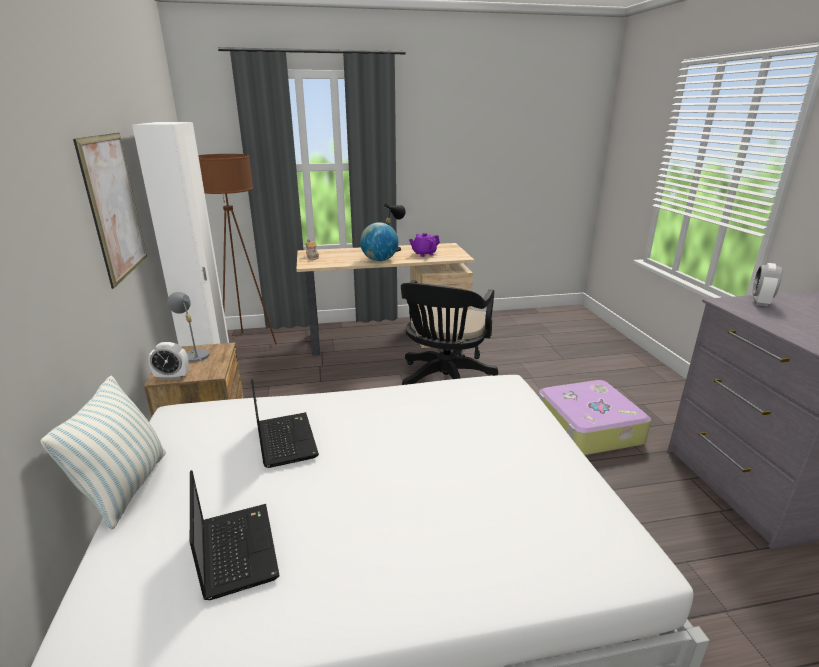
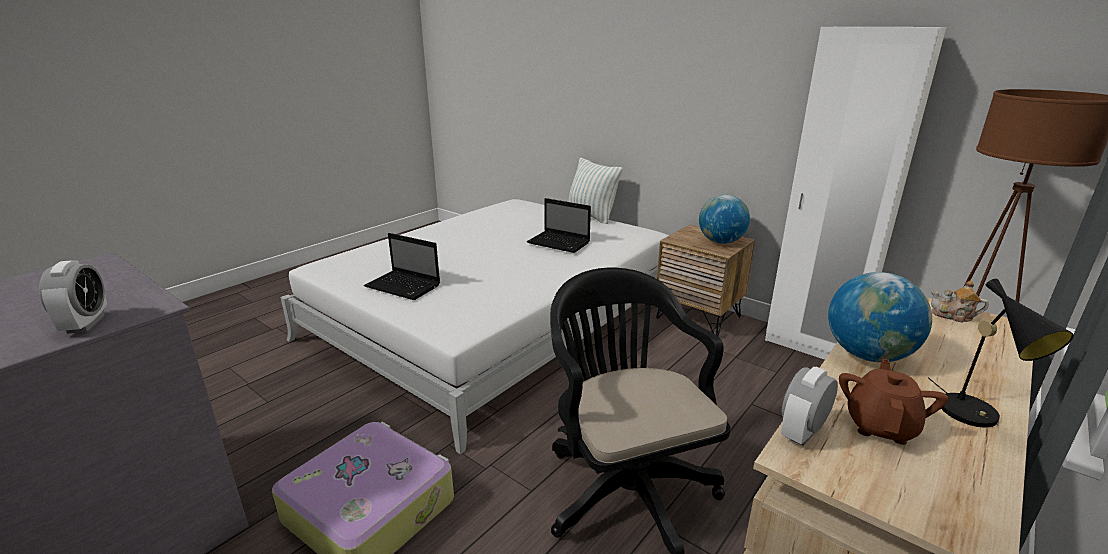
camera: 140 degrees right, 0 degrees up
(114, 207) = (747, 93): picture -> none
(172, 377) = (688, 230): alarm clock -> alarm clock (802, 432)
(194, 355) = (720, 242): grey table lamp -> globe
(236, 548) = (509, 221): laptop -> laptop (404, 286)
(424, 254) = (880, 426): purple teapot -> brown teapot

